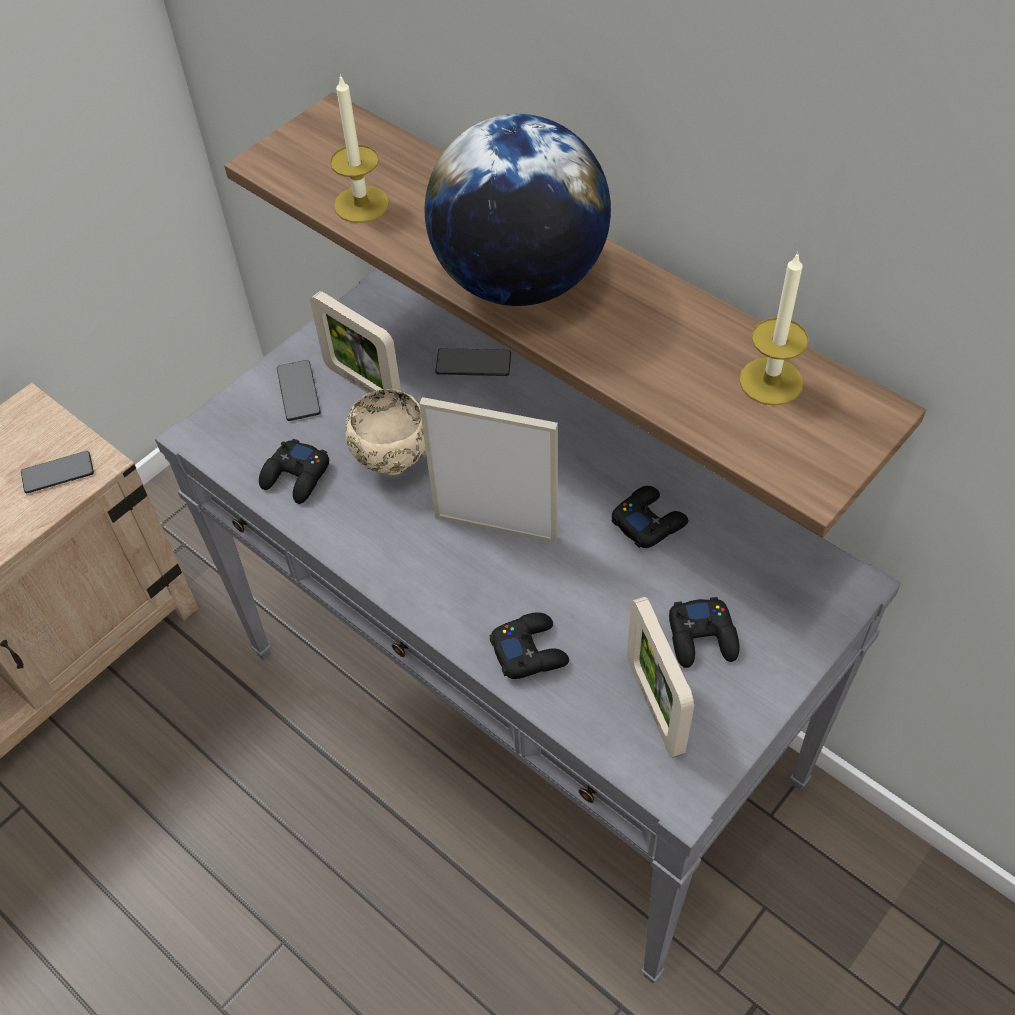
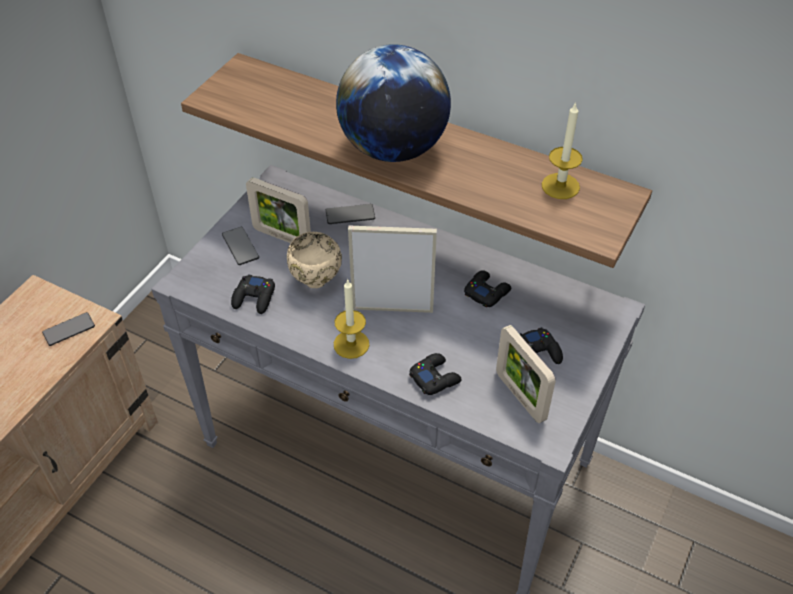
camera: 15 degrees left, 5 degrees down
(361, 204) = (279, 116): candle -> candle (351, 344)

